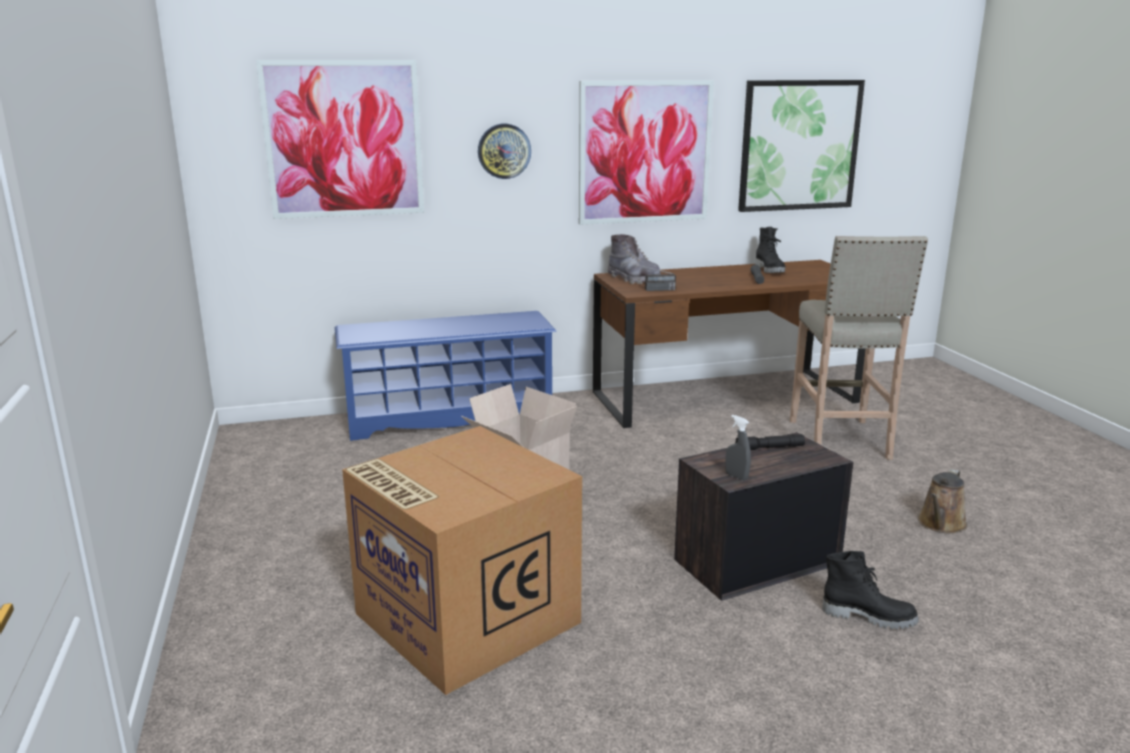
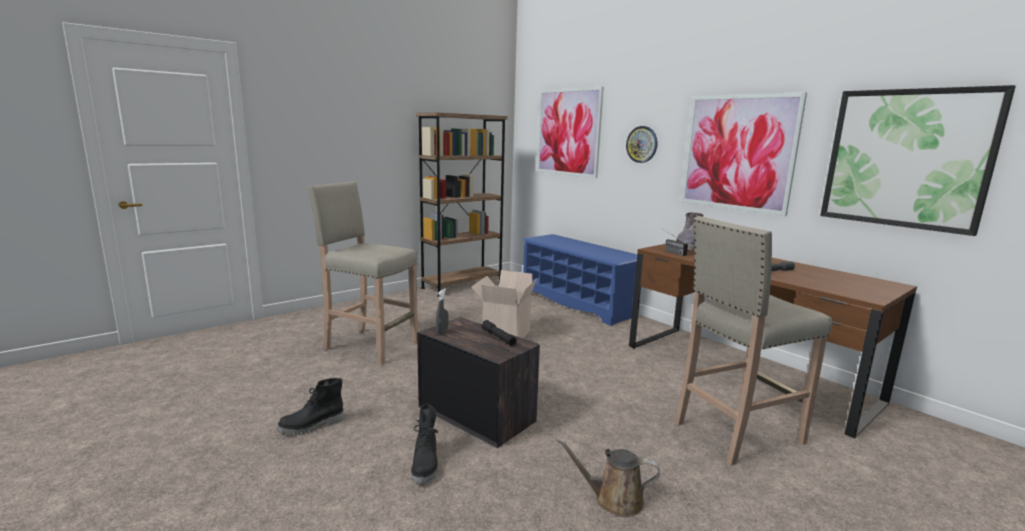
camera: 65 degrees right, 5 degrees down
(246, 481) = (462, 285): none -> brown bookcase
(463, 618) = (370, 345): cardboard box -> beige stool
(770, 270) = (817, 273): black boot -> black boot (312, 426)

